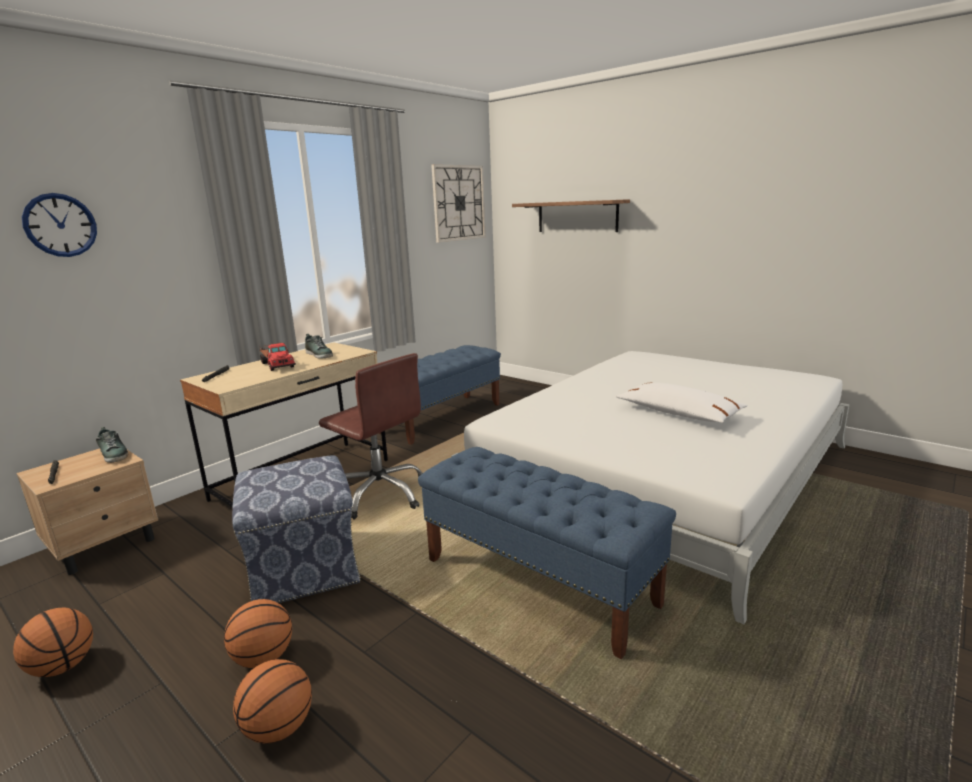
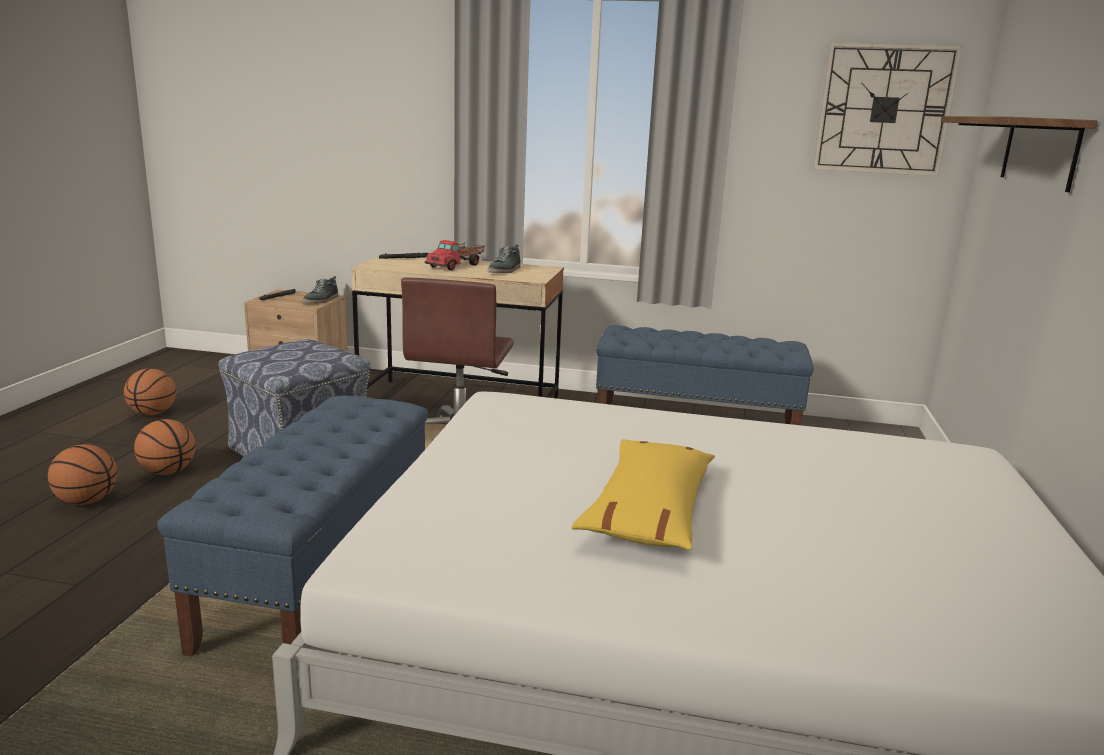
camera: 60 degrees right, 0 degrees up
(60, 225) = (342, 93): wall clock -> none
(678, 413) = (649, 510): white pillow -> yellow pillow

